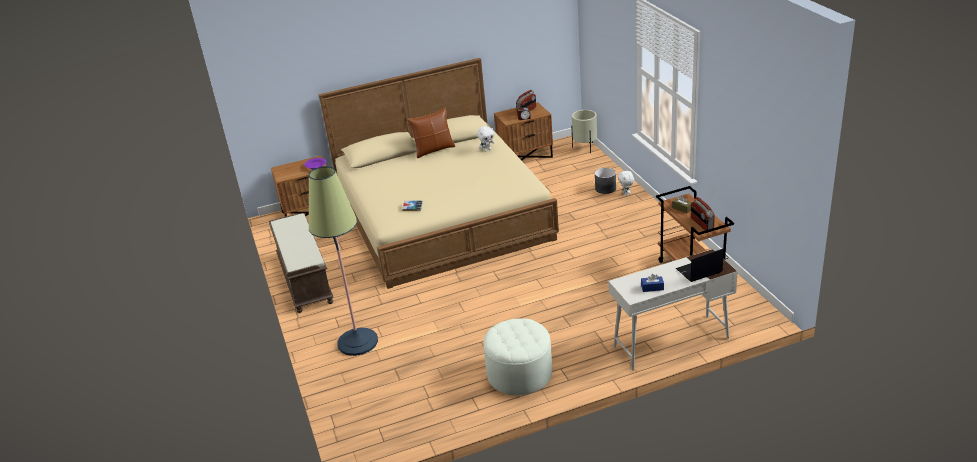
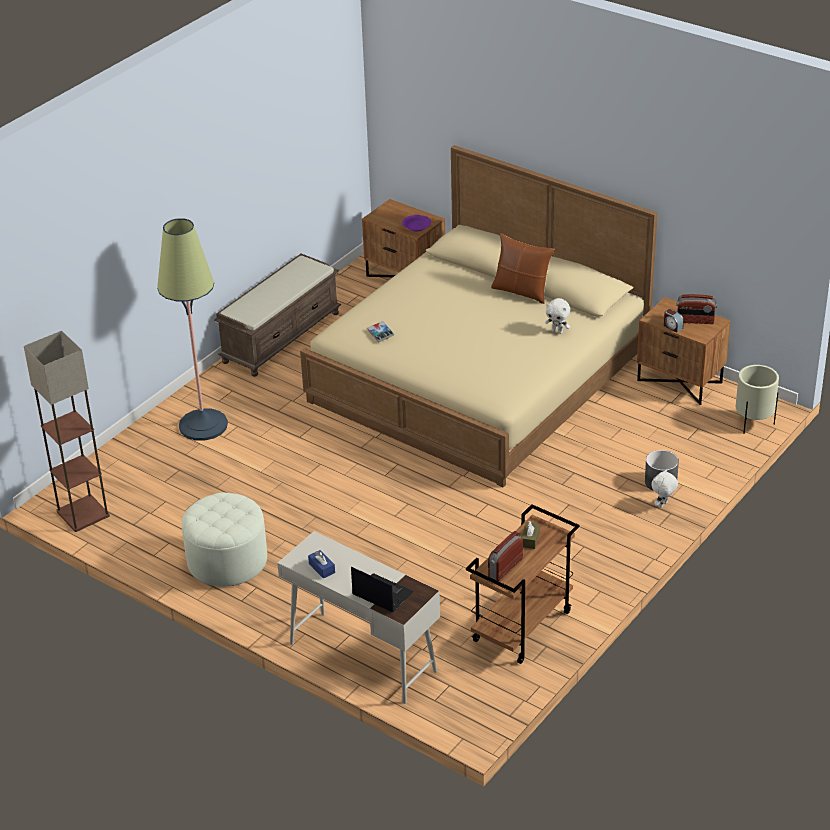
camera: 55 degrees right, 5 degrees up
(391, 435) = (82, 514): none -> floor lamp

